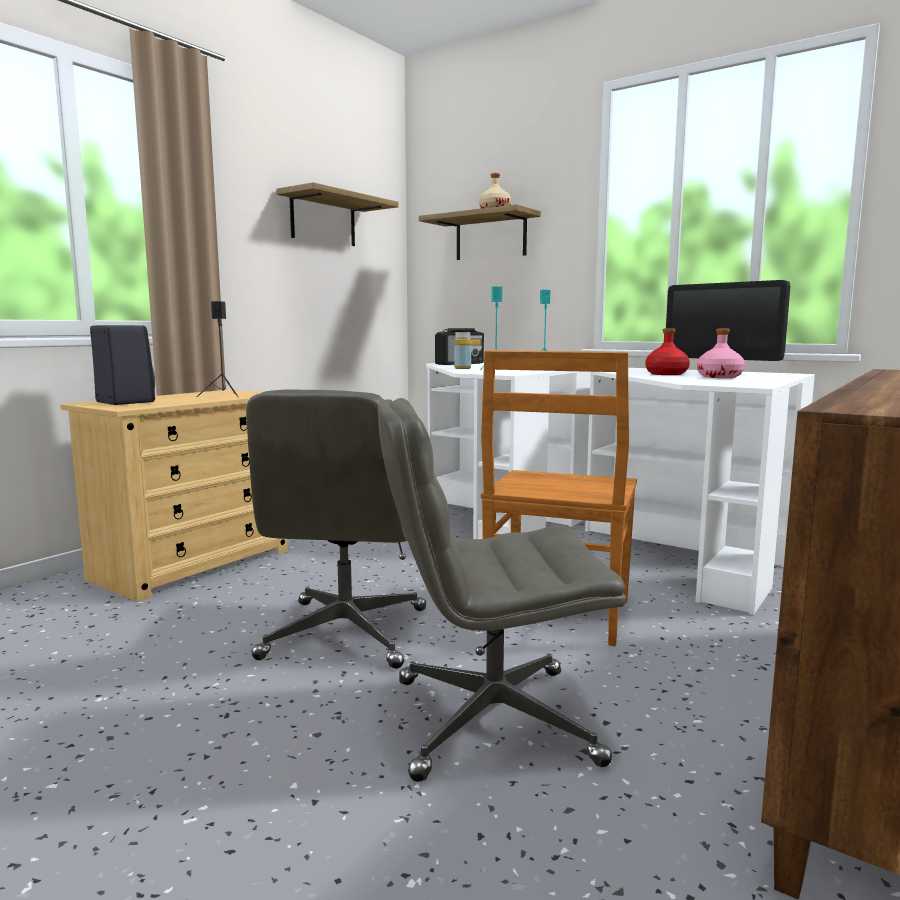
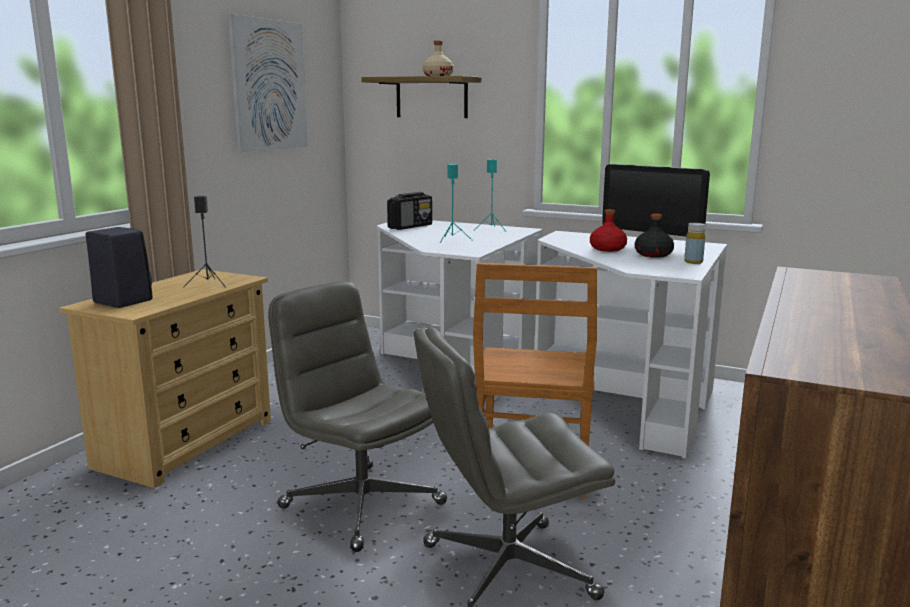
camera: 10 degrees left, 5 degrees up
(323, 220) = (269, 85): shelf -> picture
(346, 634) = (361, 505): grey office chair -> grey office chair turned 135 degrees clockwise
(462, 368) = (421, 239): yellow bottle -> yellow bottle (693, 262)
(719, 377) = (653, 255): pink bottle -> black bottle

